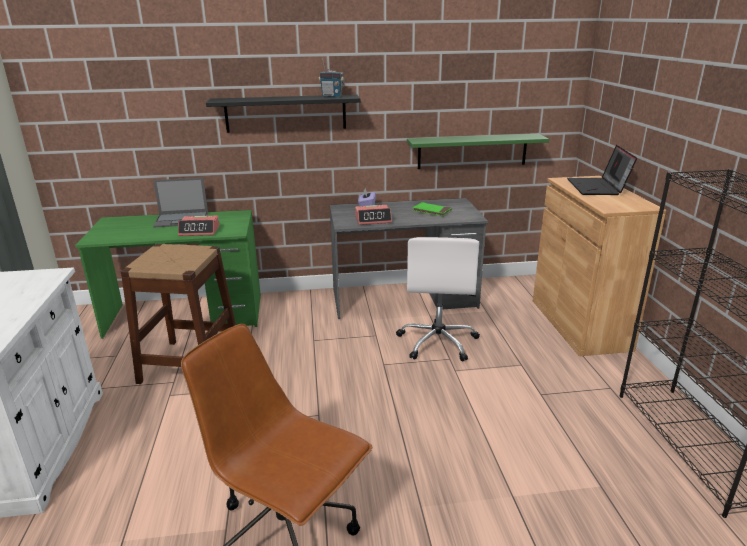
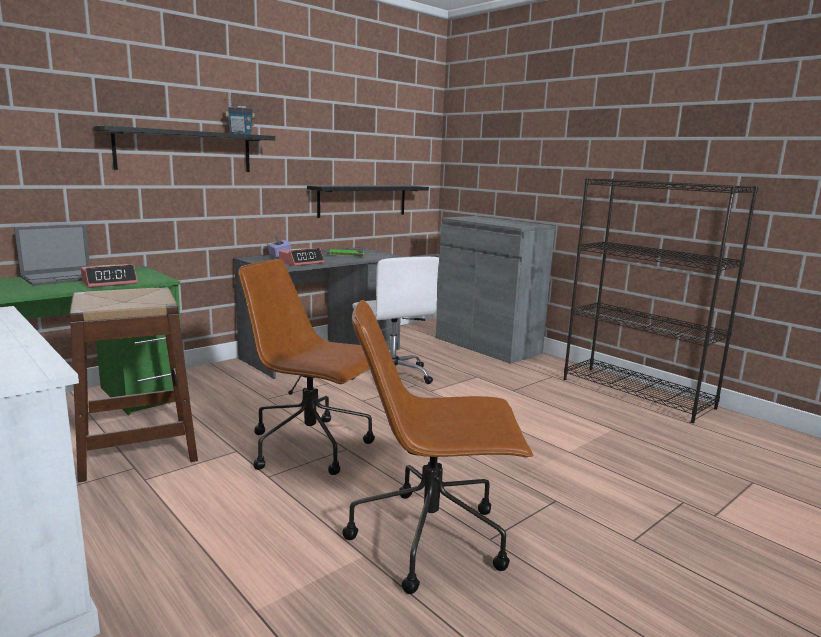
camera: 35 degrees left, 10 degrees down
(296, 403) = (312, 447): none -> brown office chair
(472, 151) = (363, 200): green shelf -> black shelf
(579, 324) = (487, 345): brown cabinet -> grey cabinet
(598, 187) = (489, 219): laptop -> none

